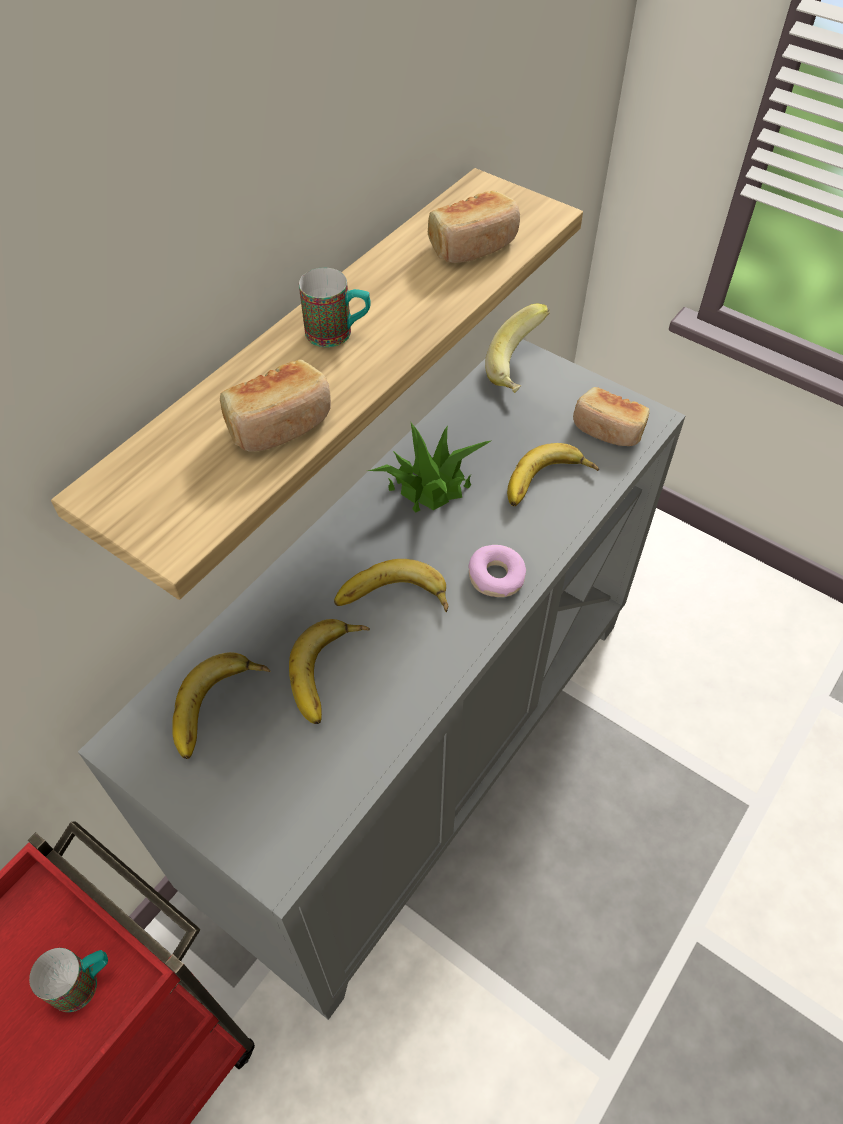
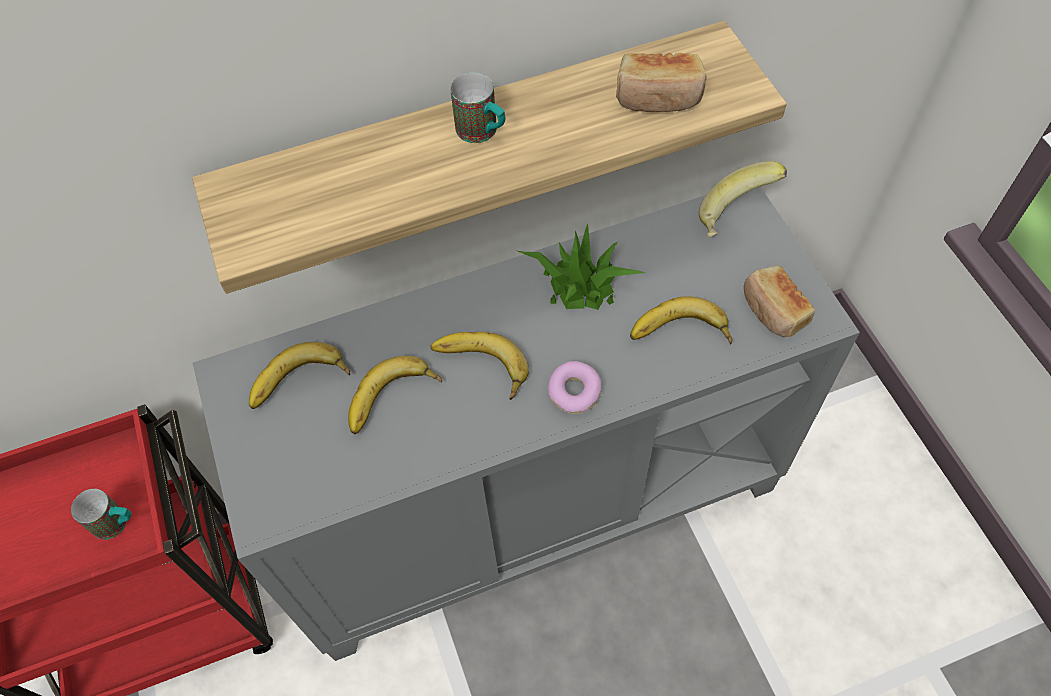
camera: 35 degrees right, 5 degrees up
(280, 424) = (381, 191): bread -> none

